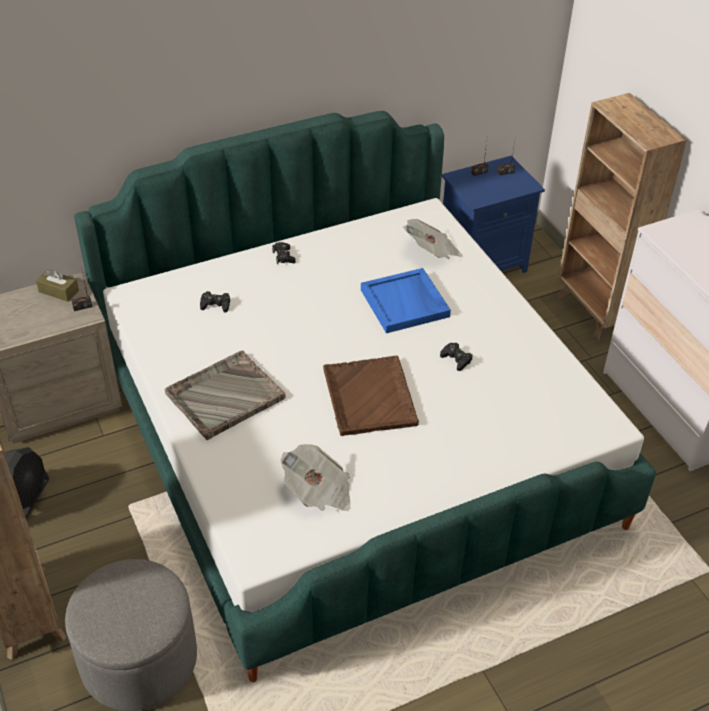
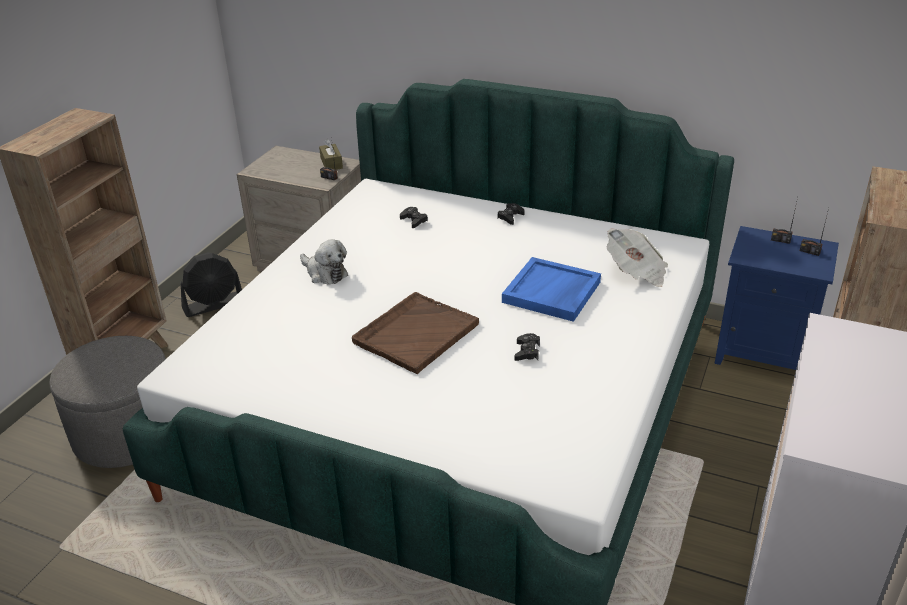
camera: 50 degrees right, 10 degrees down
(224, 396) = (325, 273): grey tray -> plush toy
(318, 492) = (277, 366): newspaper -> none

